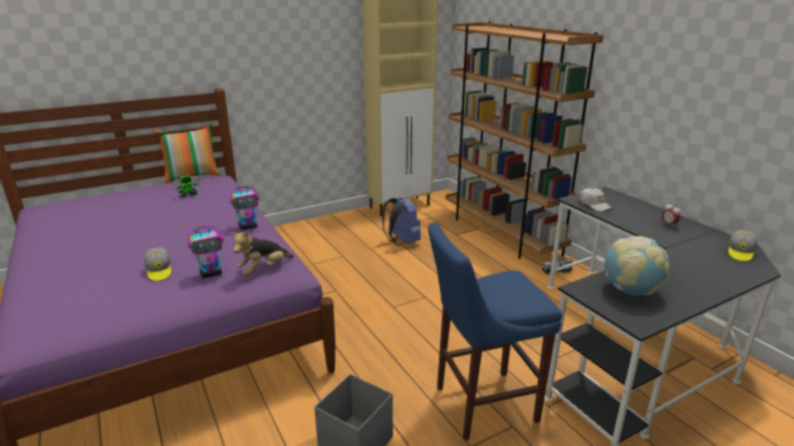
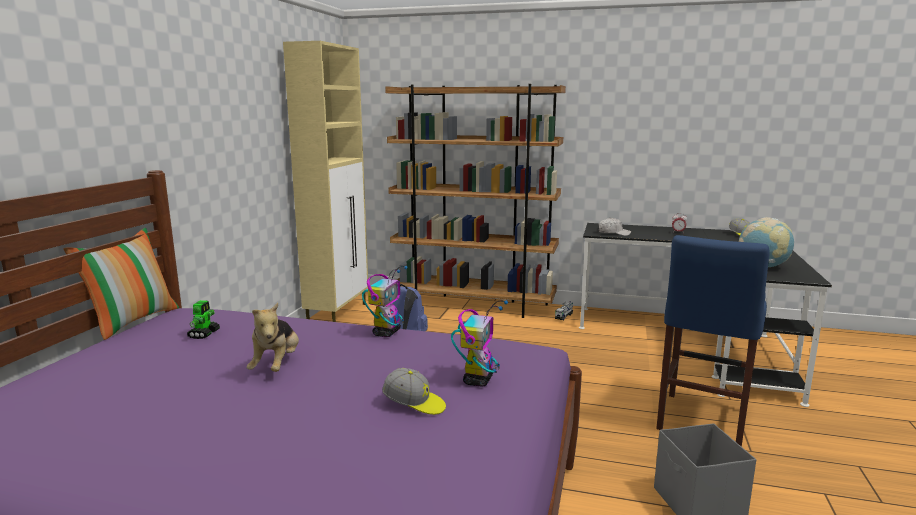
camera: 45 degrees left, 10 degrees down
(264, 269) = (509, 356): plush toy -> plush toy (276, 365)

